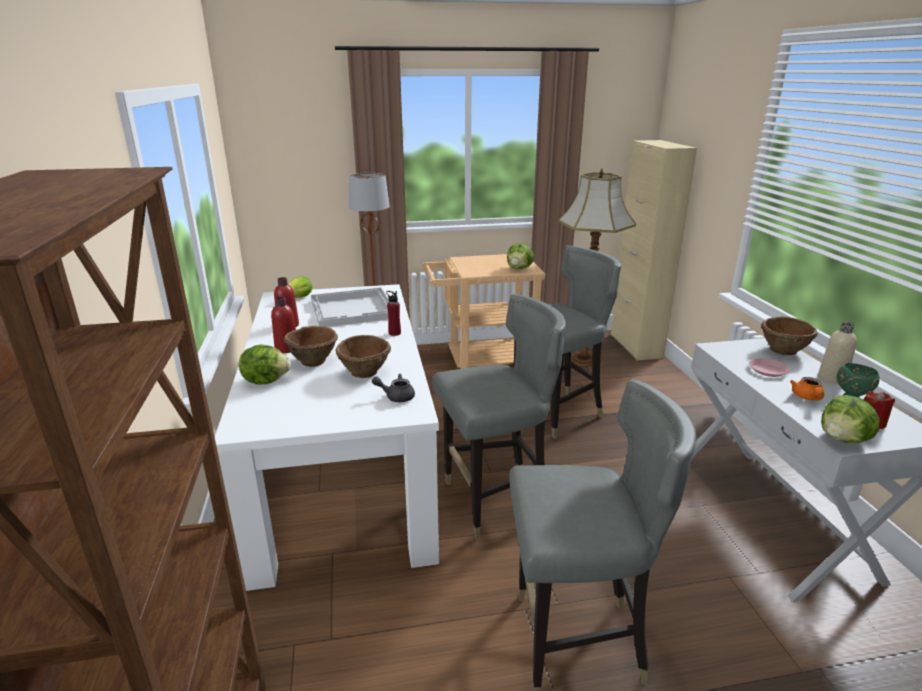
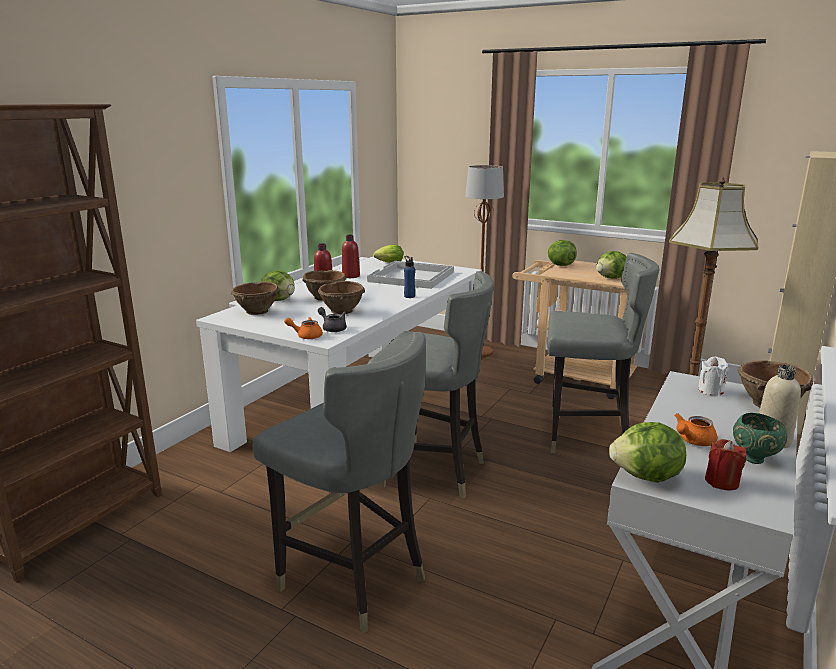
camera: 40 degrees right, 5 degrees down
(271, 406) = (257, 312): none -> brown bowl
(388, 416) = (306, 336): none -> orange teapot
(394, 333) = (409, 296): red bottle -> blue bottle
(460, 264) = (560, 265): none -> lettuce
(742, 352) = (710, 391): none -> white candle
(767, 370) = (702, 410): pink plate -> none

